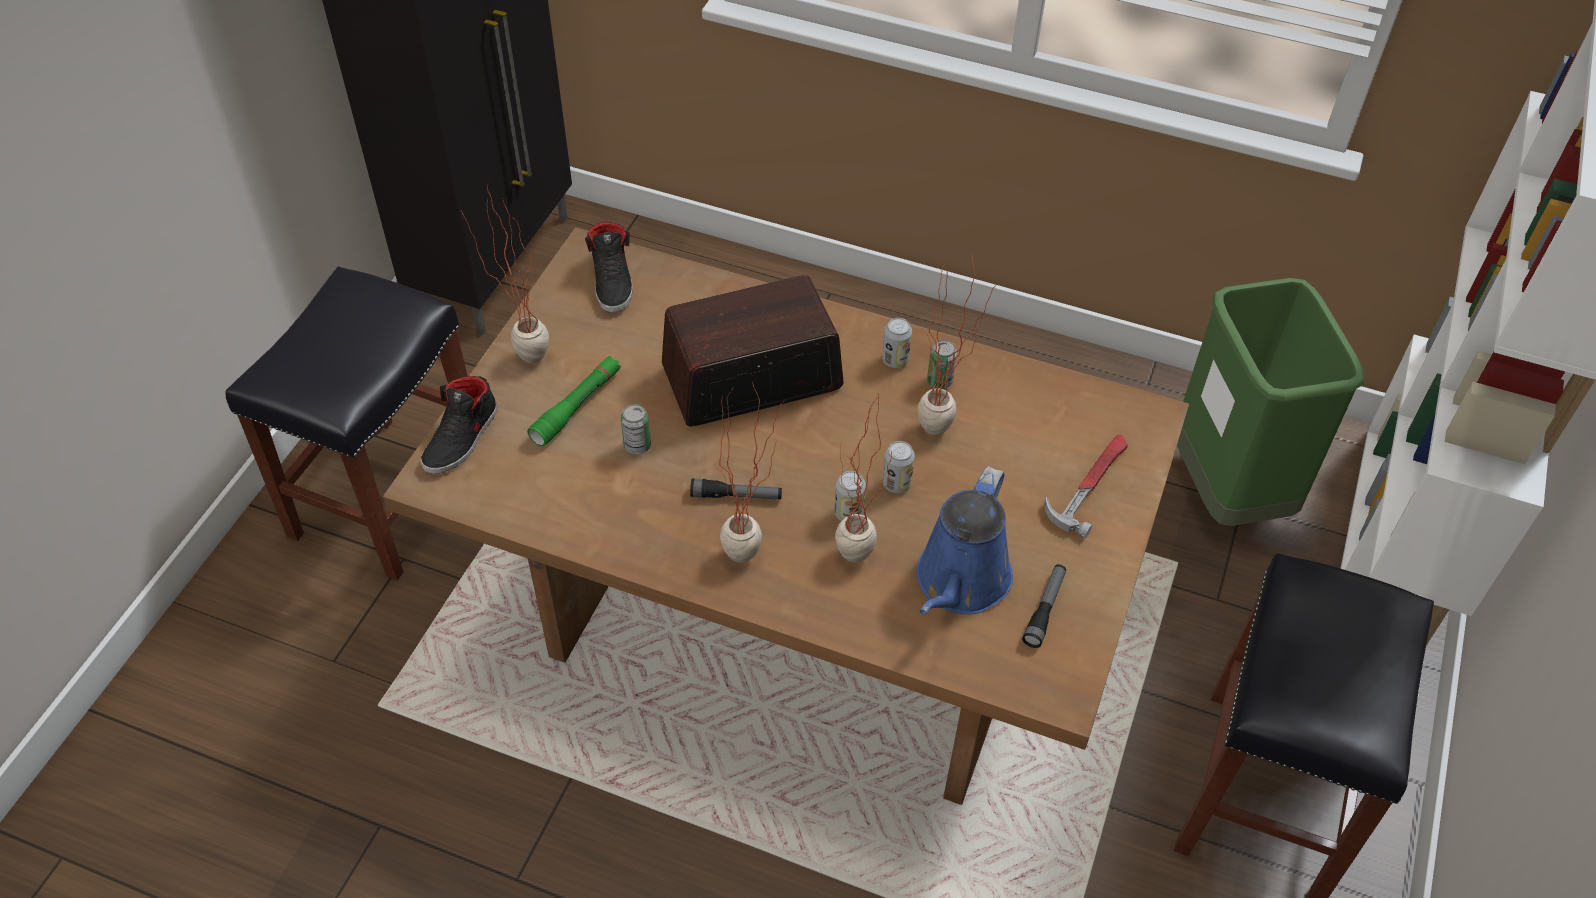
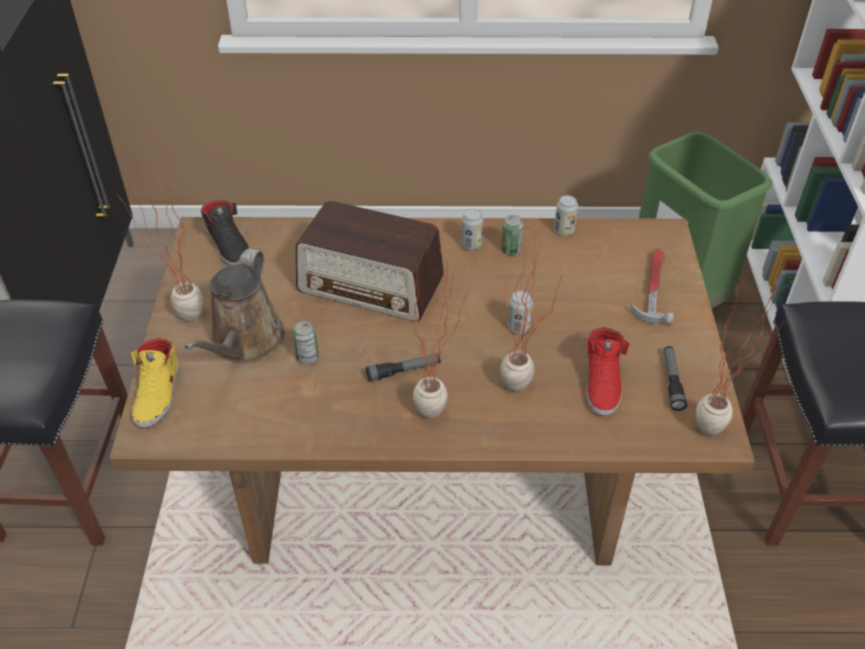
camera: 20 degrees left, 5 degrees down
(462, 438) = (159, 393): black shoe -> yellow shoe
(577, 407) = (244, 343): green flashlight -> brown watering can
(751, 378) = (371, 285): radio -> radio turned 120 degrees counterclockwise
(848, 513) = (495, 358): can -> can (564, 230)
(946, 432) = (534, 282): potted plant -> potted plant (719, 429)
(960, 583) = (603, 382): blue watering can -> red shoe

